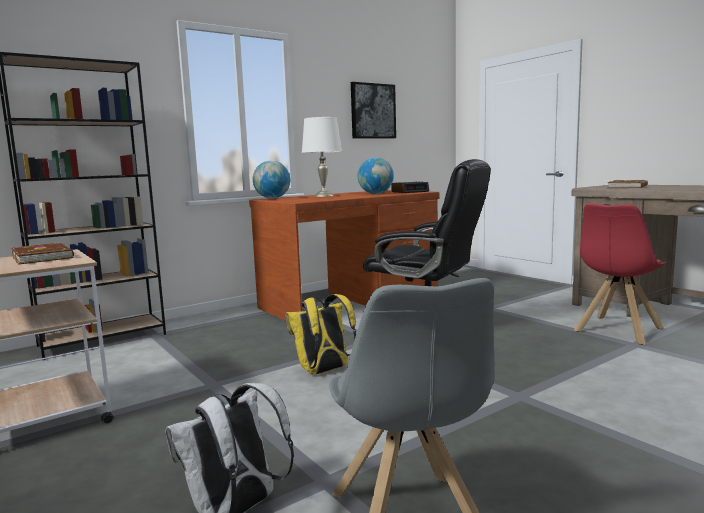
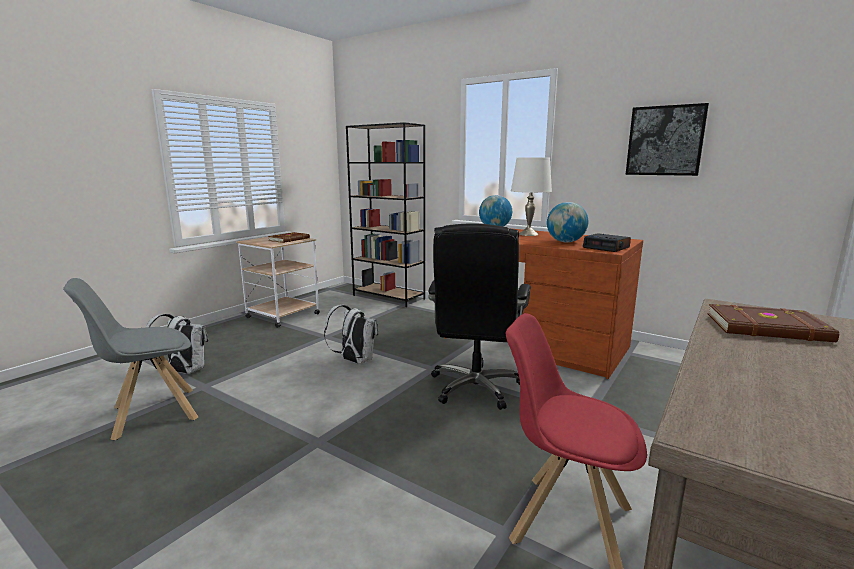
camera: 70 degrees right, 5 degrees up
(323, 371) = (354, 361): yellow backpack -> white backpack

